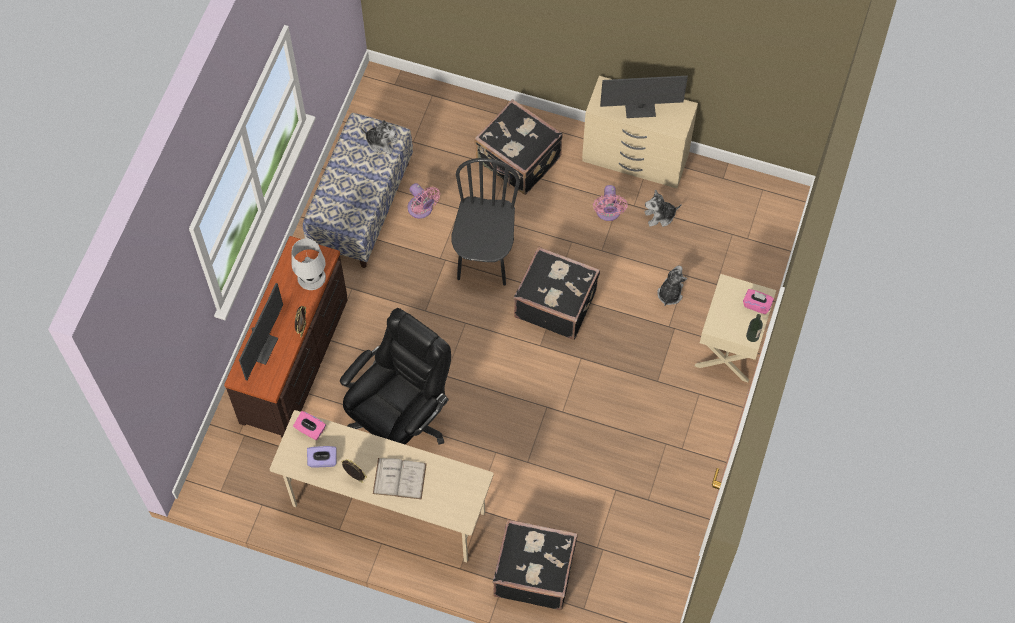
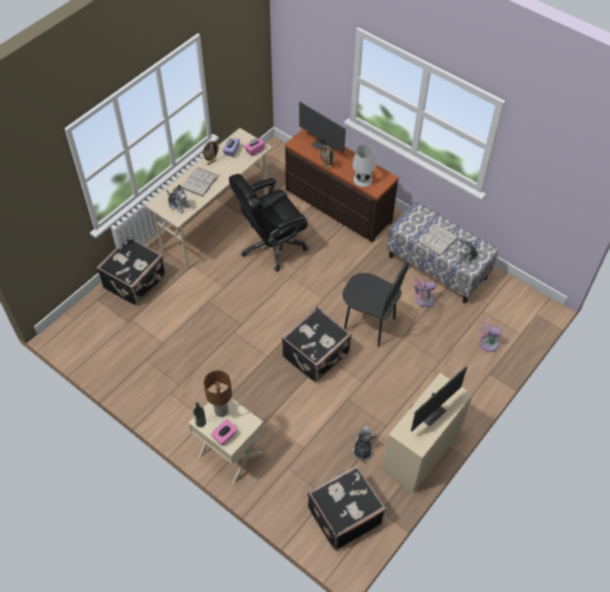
camera: 110 degrees right, 10 degrees down
(362, 179) = (439, 240): none -> white book
(400, 419) = (271, 245): black office chair -> black office chair turned 90 degrees clockwise
(518, 161) = (444, 370): black suitcase -> black suitcase (343, 515)
(608, 212) = (378, 415): pink fan -> pink fan (487, 342)
(640, 108) = (431, 412): monitor -> monitor turned 150 degrees counterclockwise
(670, 293) = (293, 431): plush toy -> plush toy (179, 205)
(728, 321) = (221, 411): none -> brown table lamp

